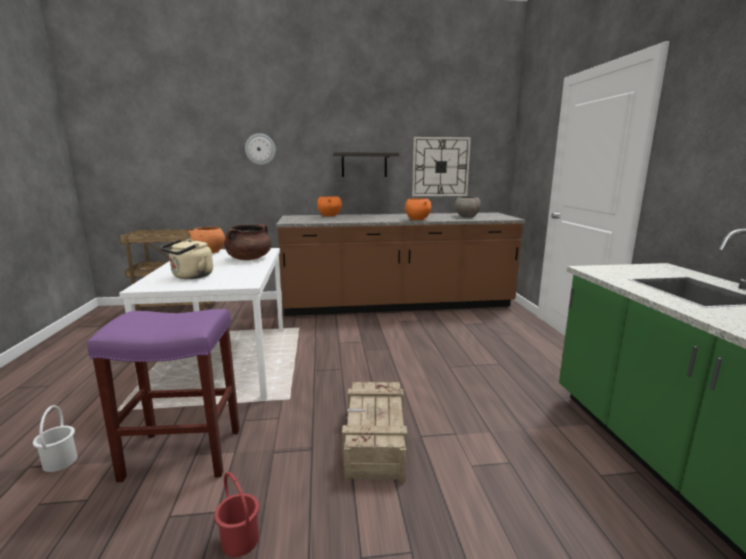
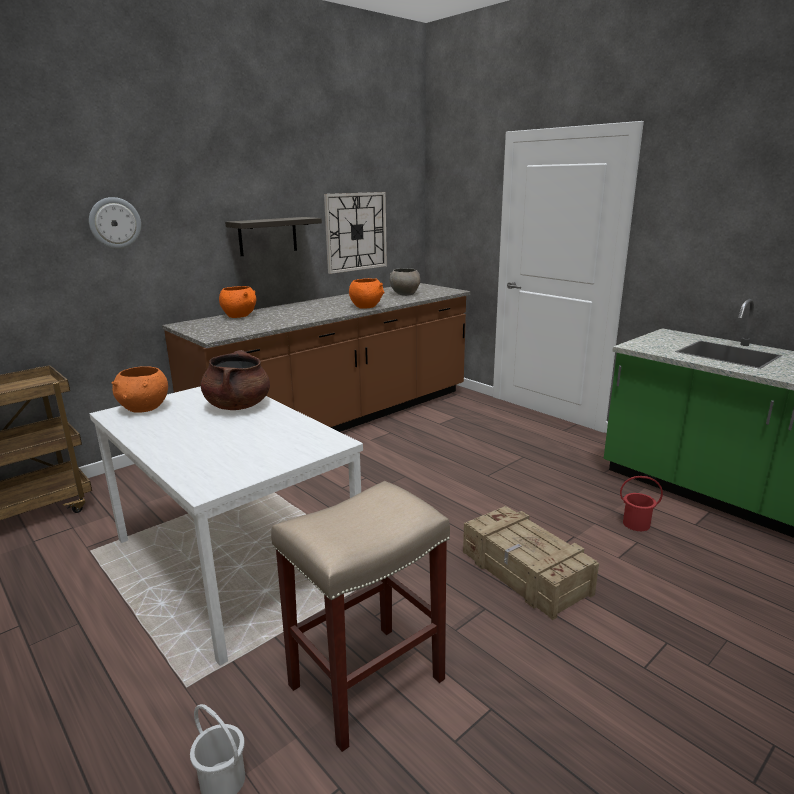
camera: 35 degrees left, 5 degrees up
(181, 454) = (366, 684): purple stool -> beige stool
(190, 277) = (232, 453): beige kettle -> none
(239, 541) = (548, 716): red bucket -> red bucket (636, 524)

